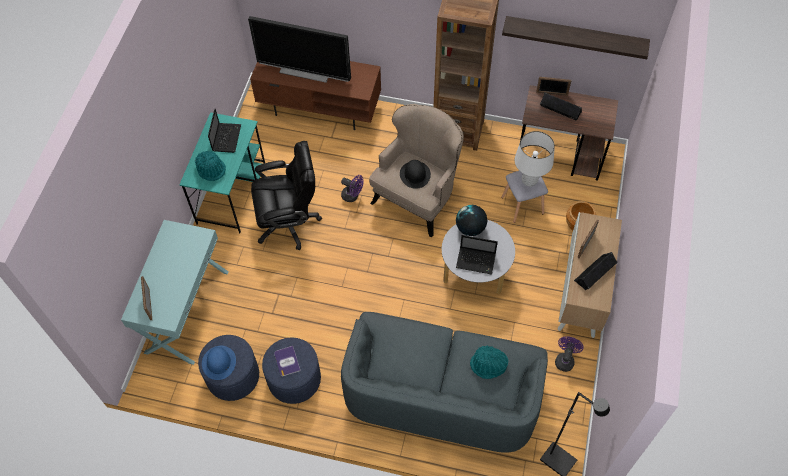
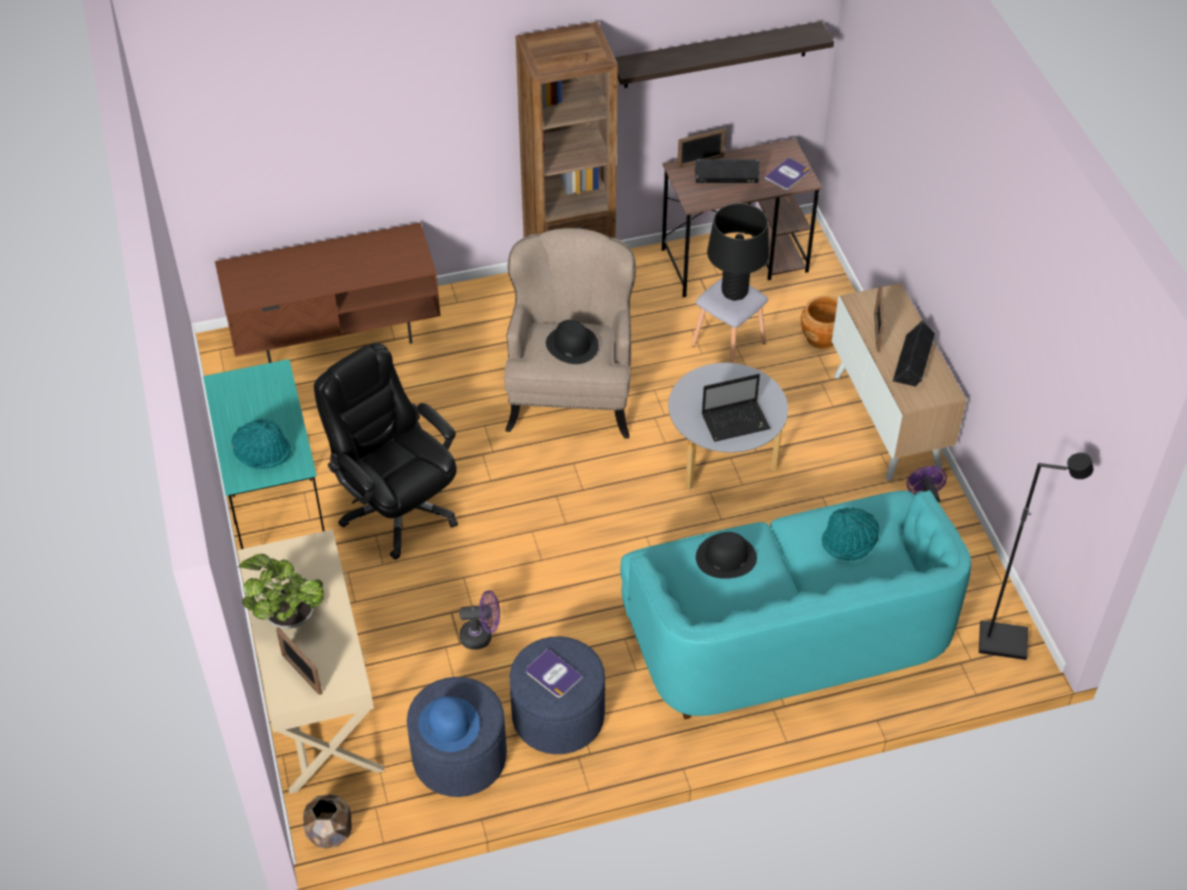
camera: 30 degrees left, 10 degrees down
(149, 384) = (331, 832): none -> brown planter
(163, 268) = (287, 616): none -> potted plant
(186, 311) = (319, 702): turquoise console table -> beige console table
(226, 137) = (256, 399): laptop -> none
(289, 222) = (397, 508): black office chair -> black office chair turned 90 degrees counterclockwise
(305, 72) = (308, 271): television -> none
(352, 196) = (472, 432): purple fan -> purple fan (481, 636)
(414, 341) = (726, 557): none -> black hat
(441, 394) = (787, 634): grey sofa -> turquoise sofa
(470, 228) = (698, 384): globe -> none
(529, 180) = (734, 292): white table lamp -> black table lamp
(597, 122) = (787, 174): none -> book

